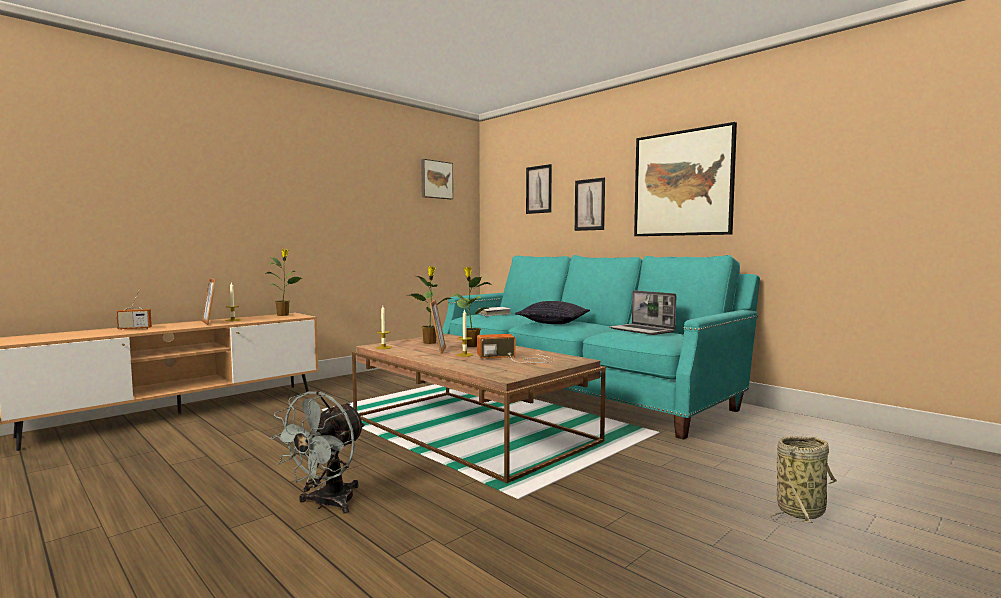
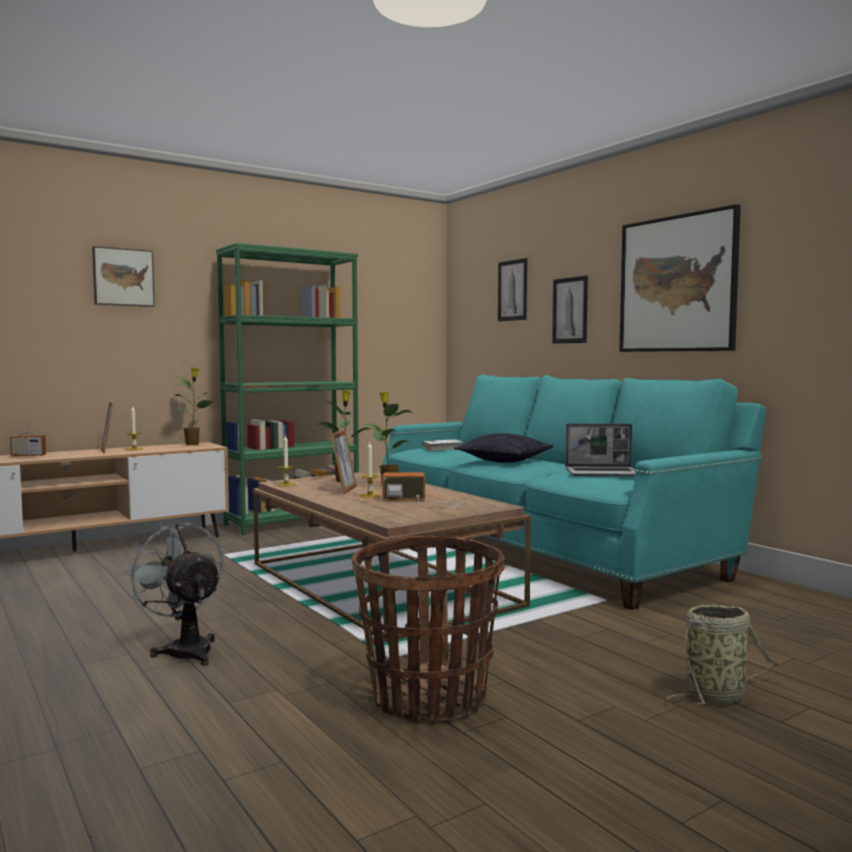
camera: 10 degrees right, 0 degrees up
(326, 504) = (185, 649): grey fan -> grey fan turned 105 degrees clockwise
(367, 377) = (293, 521): none -> green bookcase
(436, 179) = (387, 279): picture -> picture (123, 277)
(574, 536) = (428, 698): none -> basket
(642, 330) = (603, 473): laptop -> laptop turned 60 degrees counterclockwise

